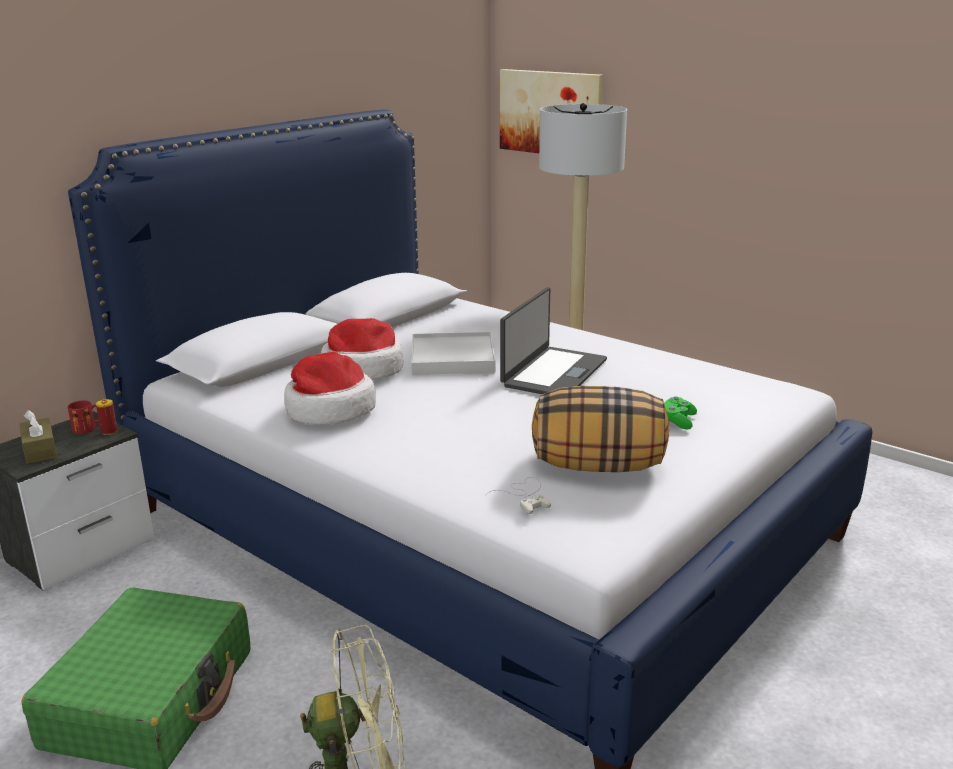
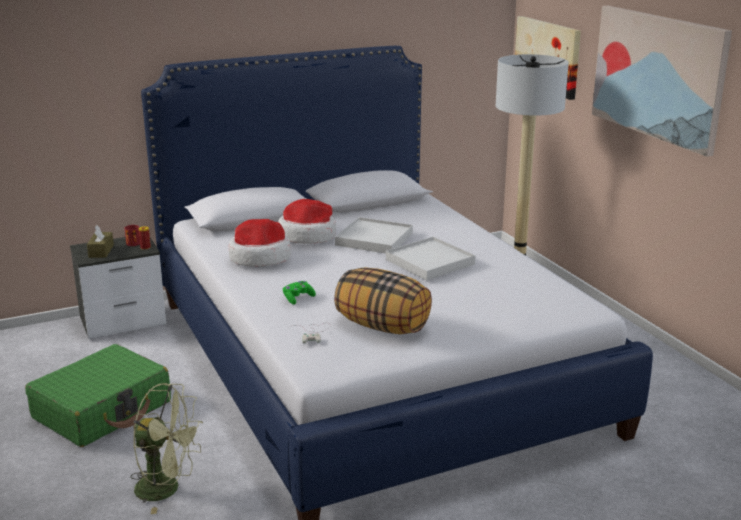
camera: 25 degrees right, 0 degrees up
(553, 372) = (430, 262): laptop -> white tray
(678, 421) = (474, 311): green game controller -> green game controller (298, 298)
(733, 113) = (658, 76): none -> picture

